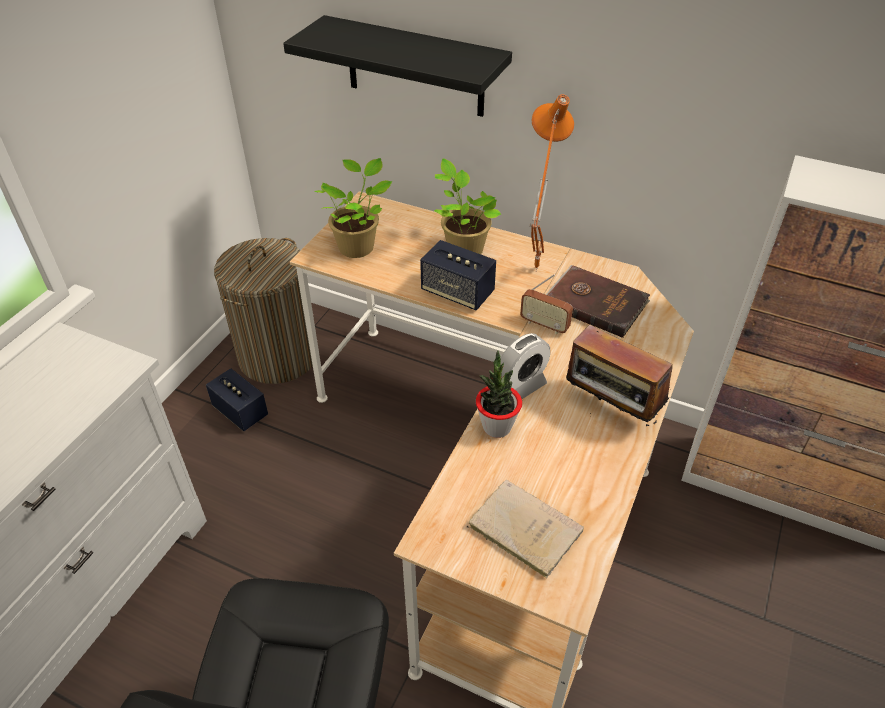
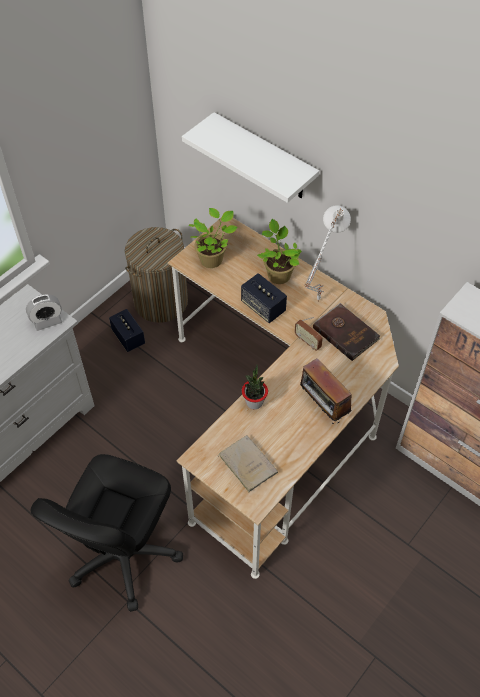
camera: 15 degrees right, 10 degrees up
(415, 67) = (264, 158): black shelf -> white shelf
(521, 386) = (277, 380): alarm clock -> alarm clock (47, 321)
(533, 269) = (316, 299): orange table lamp -> white table lamp

